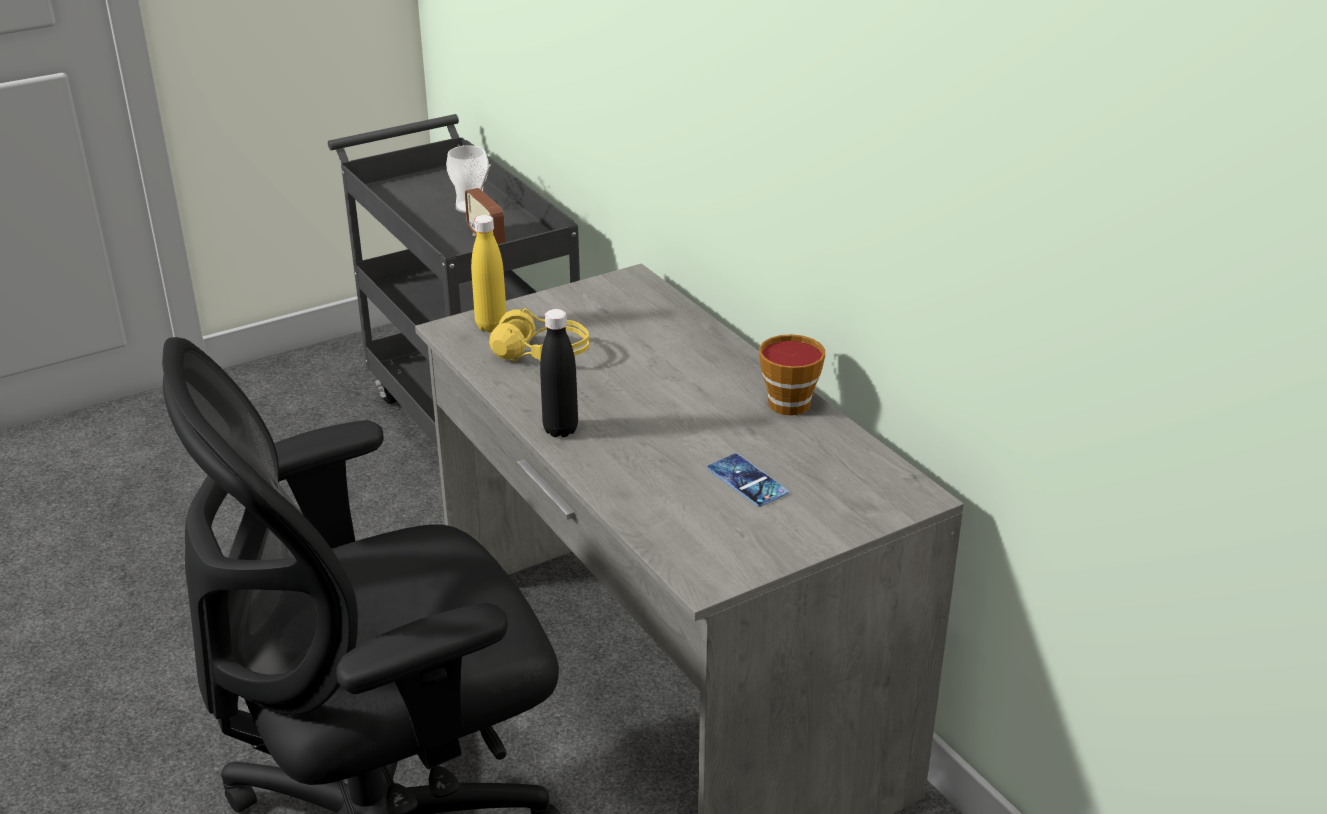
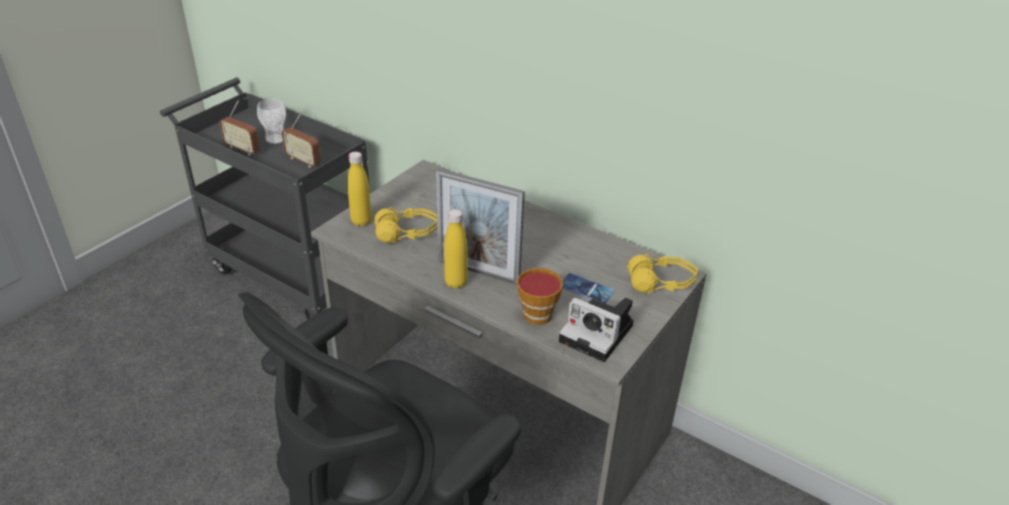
camera: 25 degrees left, 5 degrees up
(417, 212) = (242, 149): none -> radio
(560, 429) = (456, 282): black bottle -> yellow bottle
(603, 423) = (478, 271): none -> picture frame
(717, 543) = (599, 334): none -> camera
(790, 401) = (573, 231): cup -> cup (537, 312)
(873, 500) = (661, 283): none -> yellow headphones

